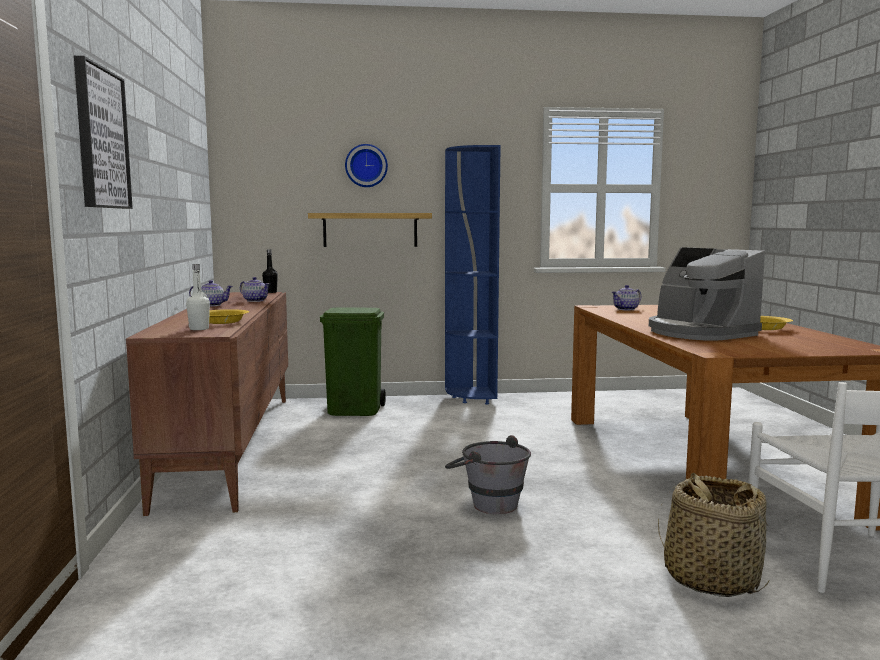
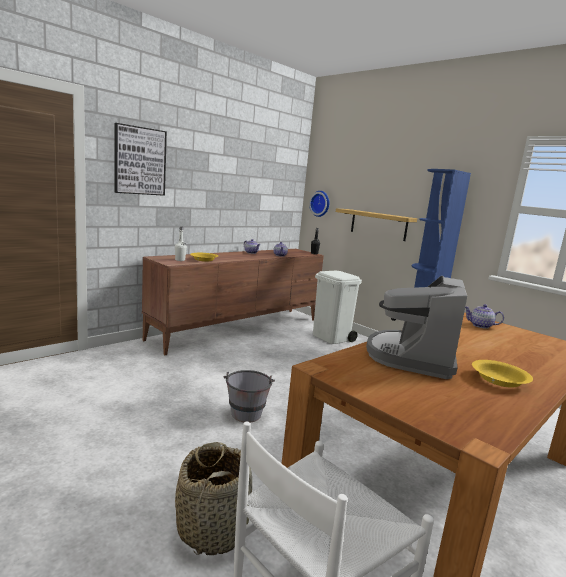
camera: 50 degrees right, 5 degrees up
(355, 410) = (331, 338): green trash can -> white trash can
(366, 166) = (383, 180): wall clock -> wall clock (320, 203)

